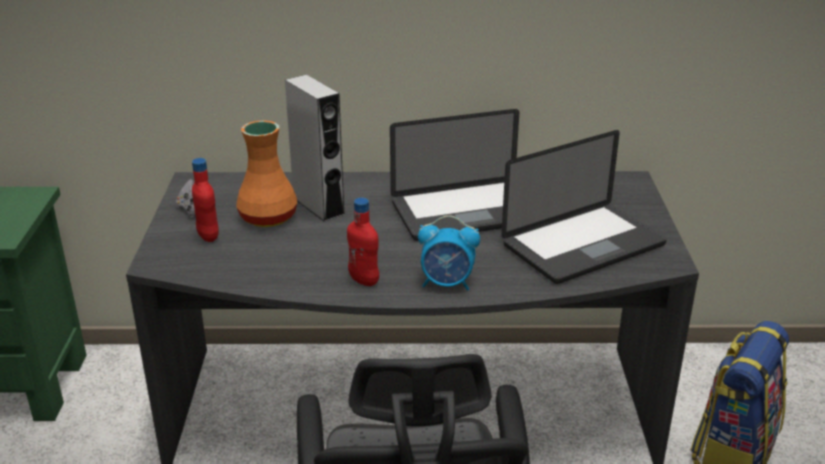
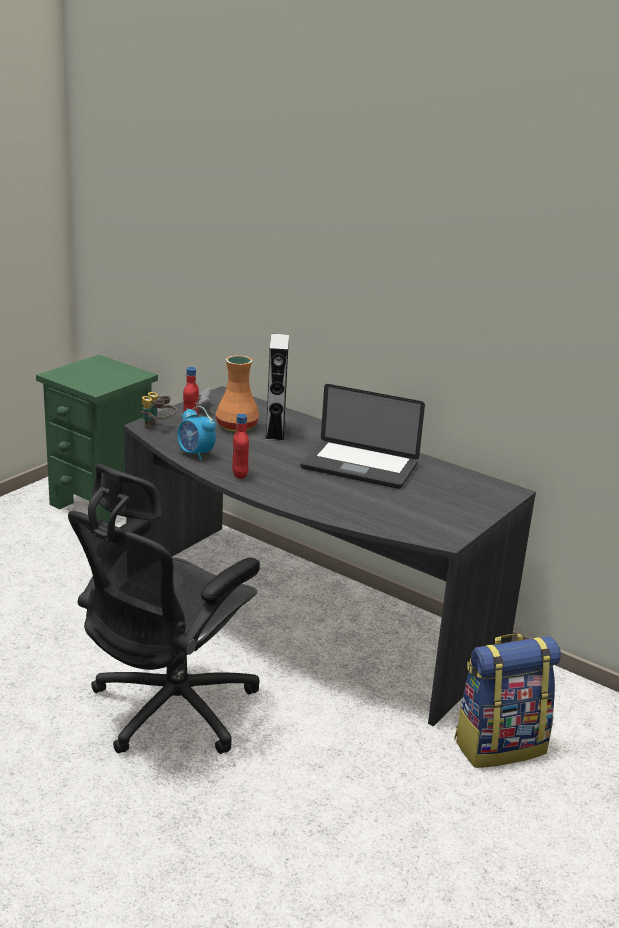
camera: 35 degrees right, 5 degrees down
(176, 259) = (158, 427): none -> binoculars
(447, 283) = (284, 494): alarm clock -> alarm clock (195, 454)
(583, 245) = (404, 510): laptop -> none

